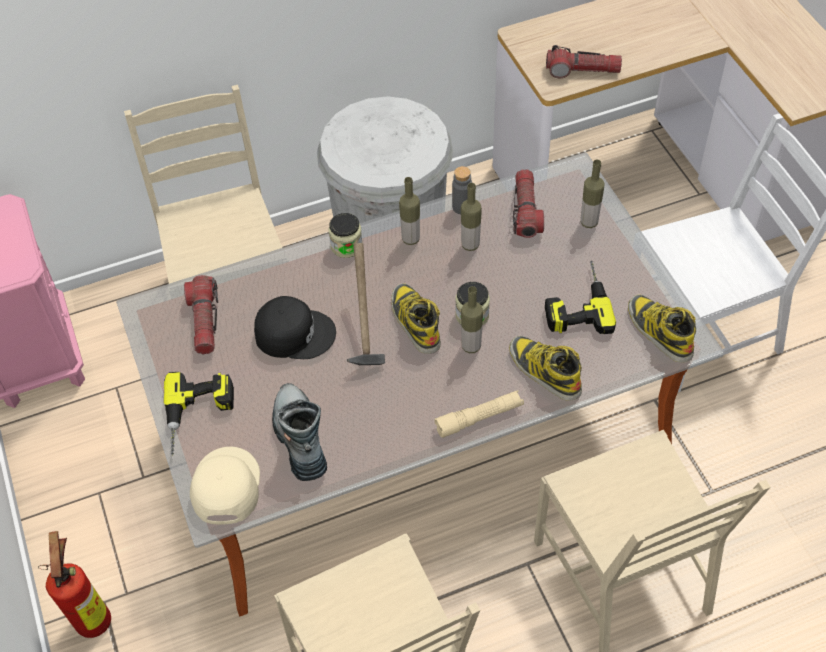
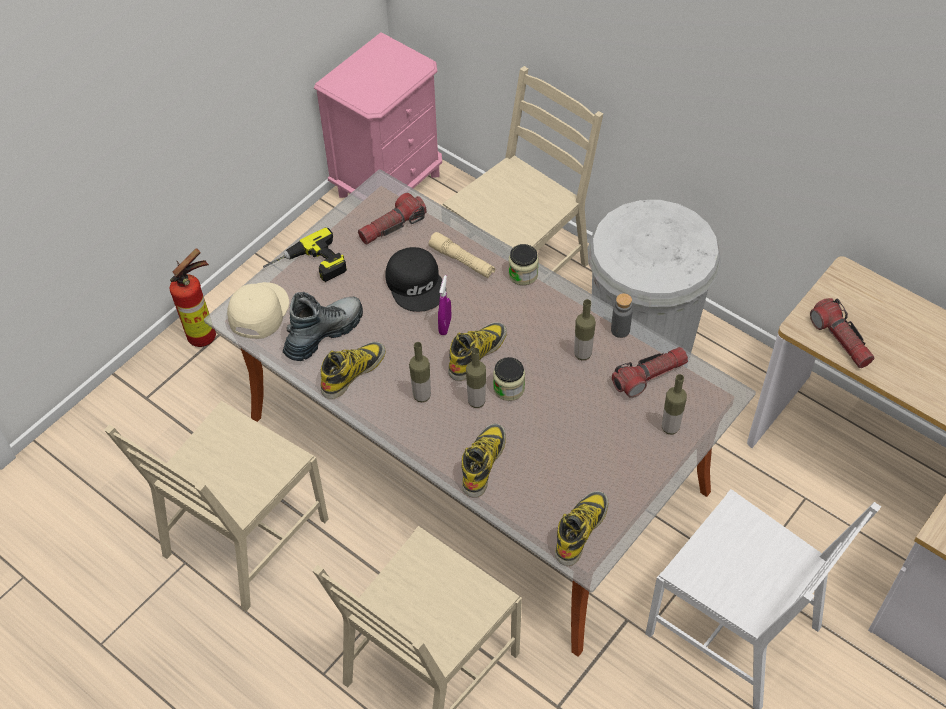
camera: 60 degrees right, 0 degrees up
(224, 487) = (258, 311): beige cap -> beige cap turned 45 degrees counterclockwise
(364, 332) = (445, 326): hammer -> purple spray bottle
(367, 432) = (353, 372): none -> boot
(411, 239) = (560, 312): bottle -> bottle (422, 396)
(479, 418) = (409, 438): beige flashlight -> beige flashlight (462, 261)
(576, 302) = (571, 455): power drill -> none

